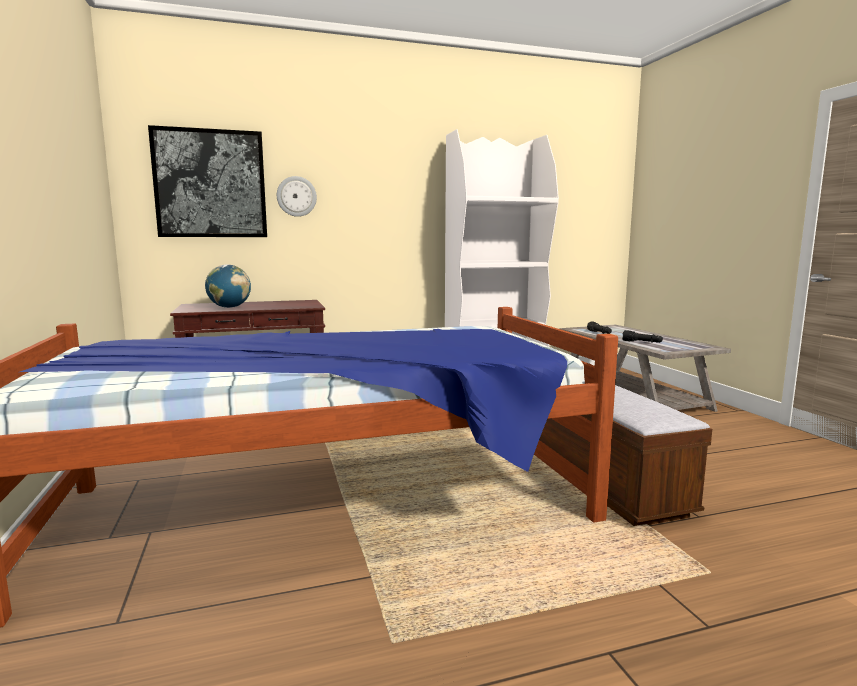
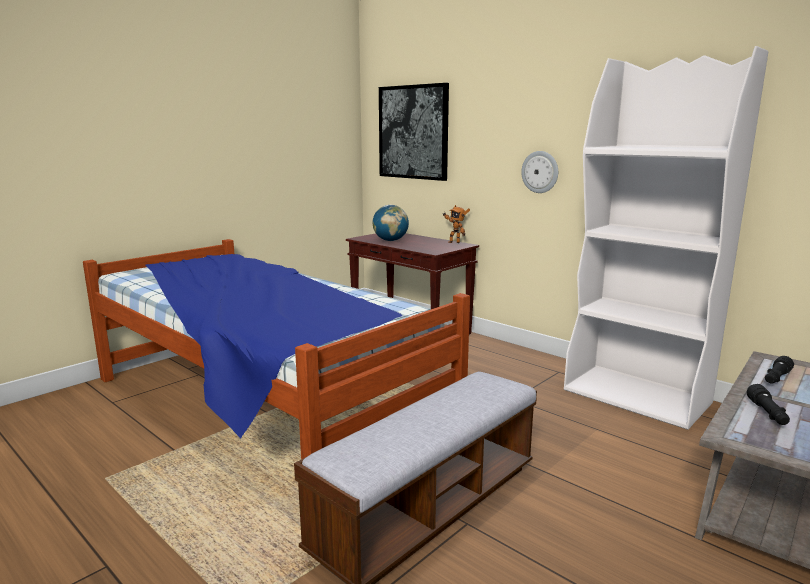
camera: 60 degrees right, 5 degrees up
(291, 301) = (454, 242): none -> toy robot
(296, 196) = (471, 142): wall clock -> wall clock (540, 172)

